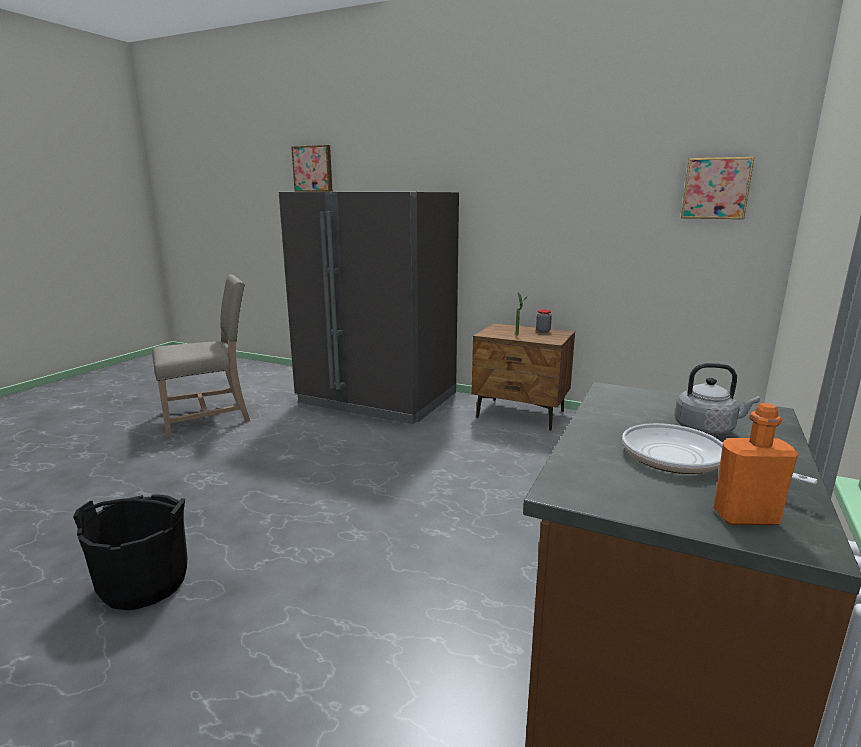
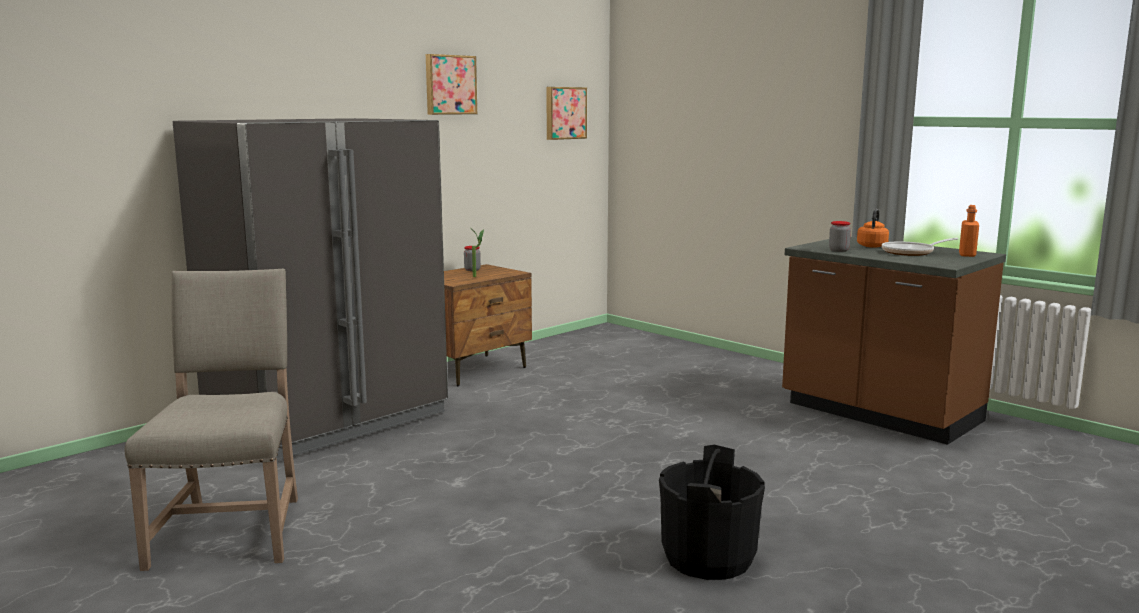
camera: 70 degrees left, 5 degrees down
(313, 169) = (101, 81): picture -> picture (449, 85)
(613, 409) = (838, 250): none -> jar
(707, 429) = (872, 246): grey kettle -> orange kettle

